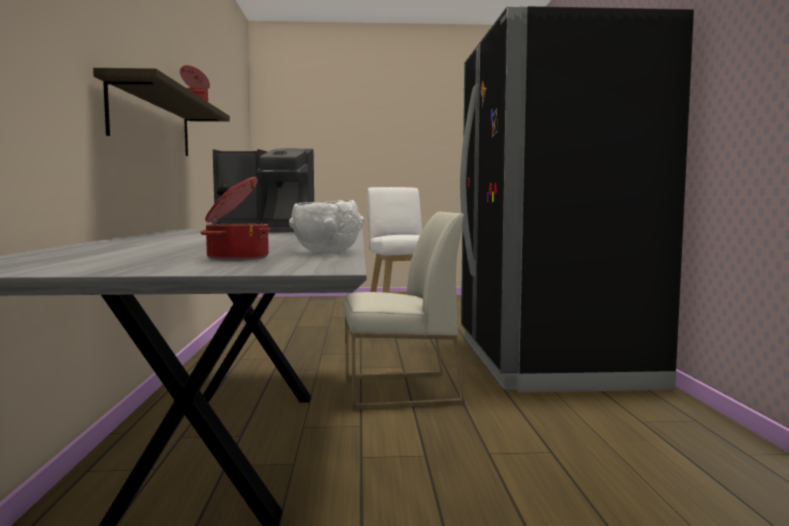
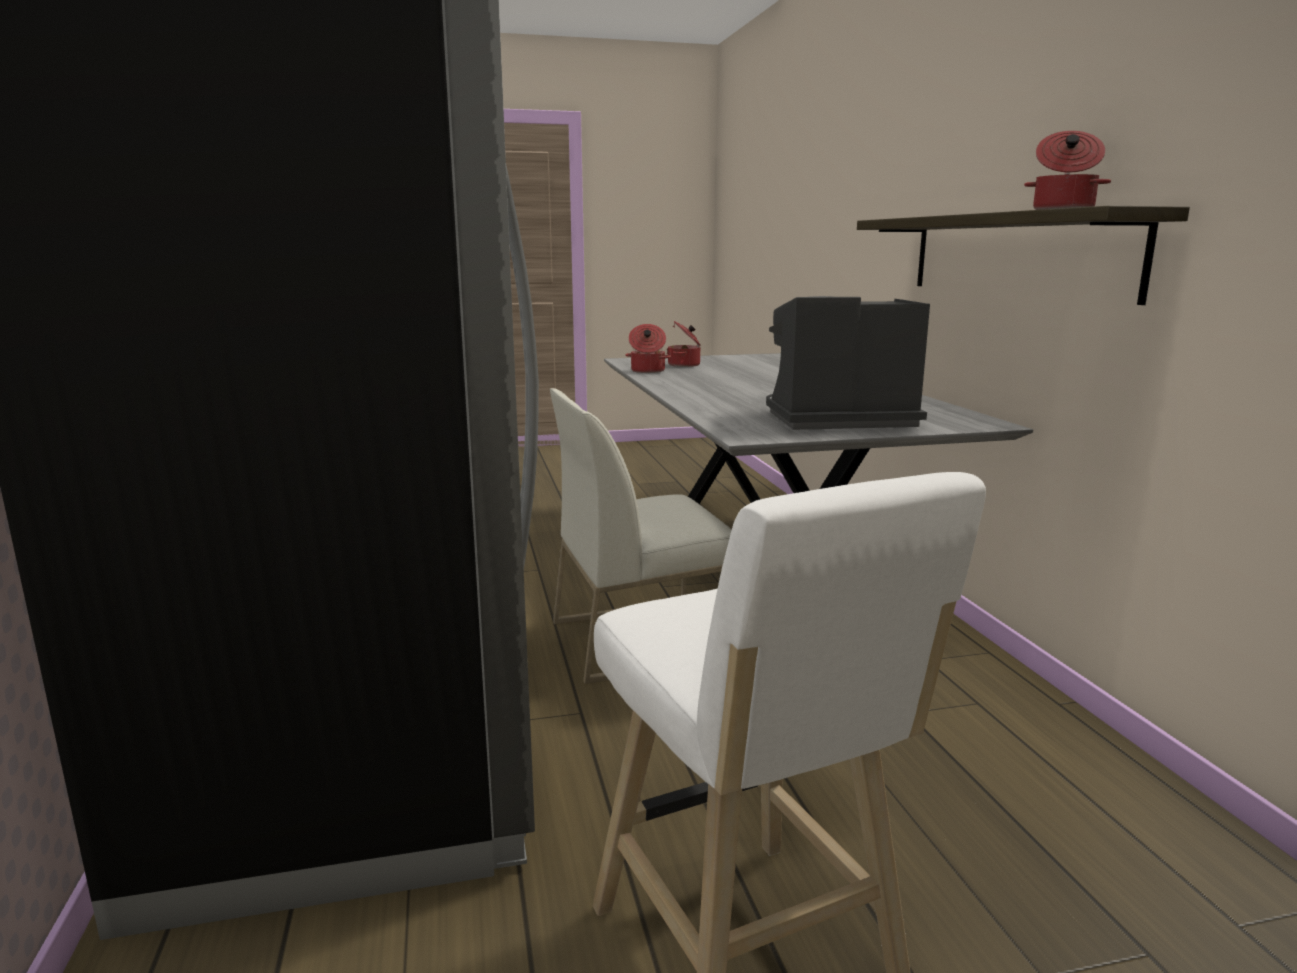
camera: 170 degrees right, 10 degrees up
(326, 252) = (647, 371): white bowl -> cooking pot

